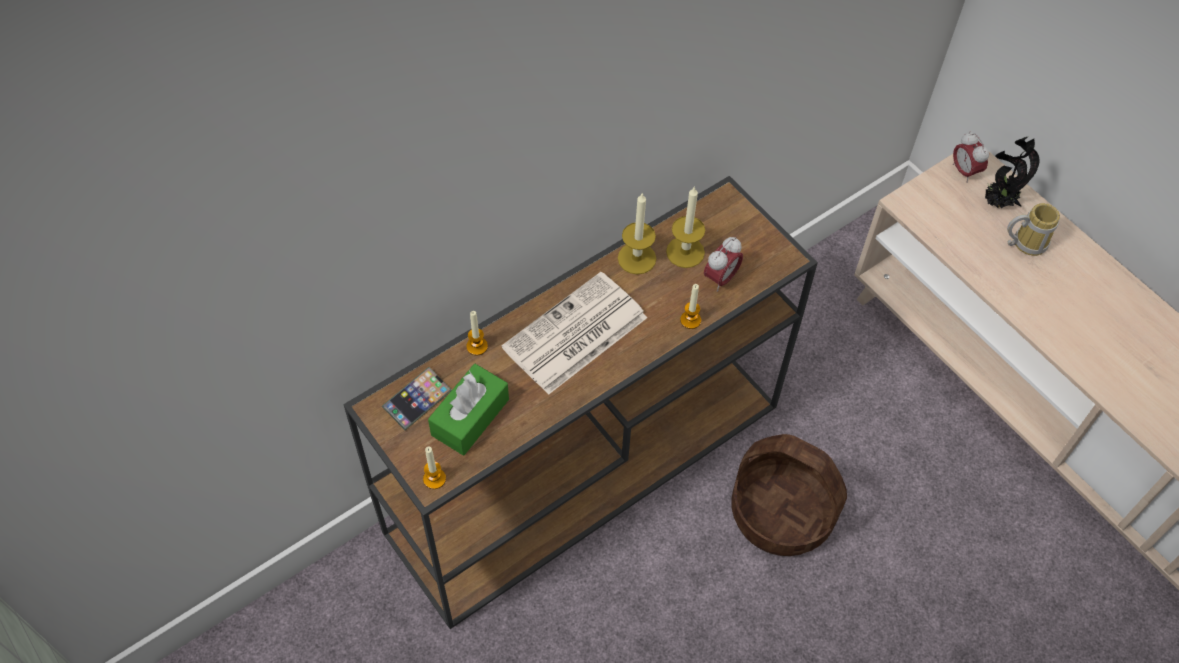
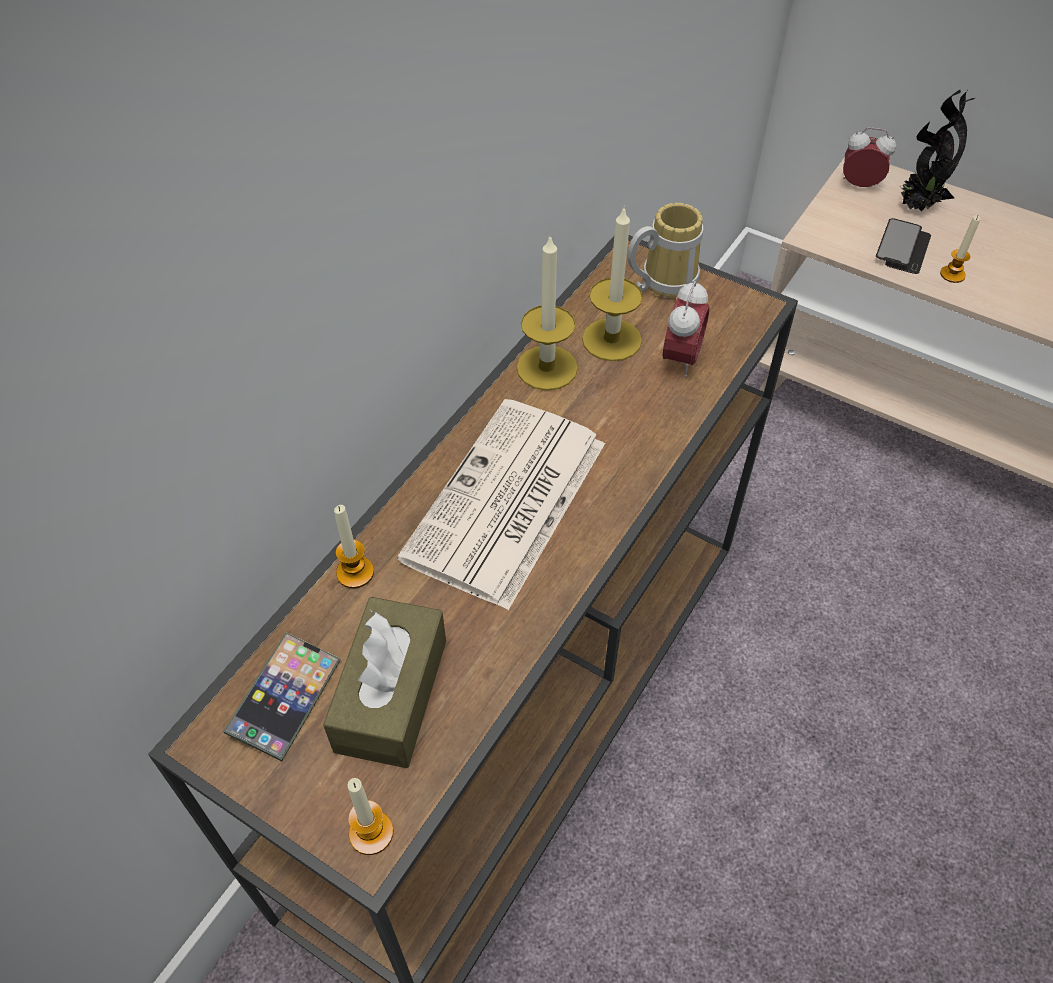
camera: 20 degrees left, 5 degrees down
(470, 417) = (391, 695): green tissue box -> brown tissue box
(690, 320) = (670, 427): candle -> candle (952, 275)
(782, 512) = (804, 679): basket -> none
(964, 171) = (859, 185): alarm clock -> alarm clock turned 150 degrees clockwise
(964, 233) = (902, 248): none -> phone
(1024, 242) = (974, 238): mug -> mug (660, 282)

